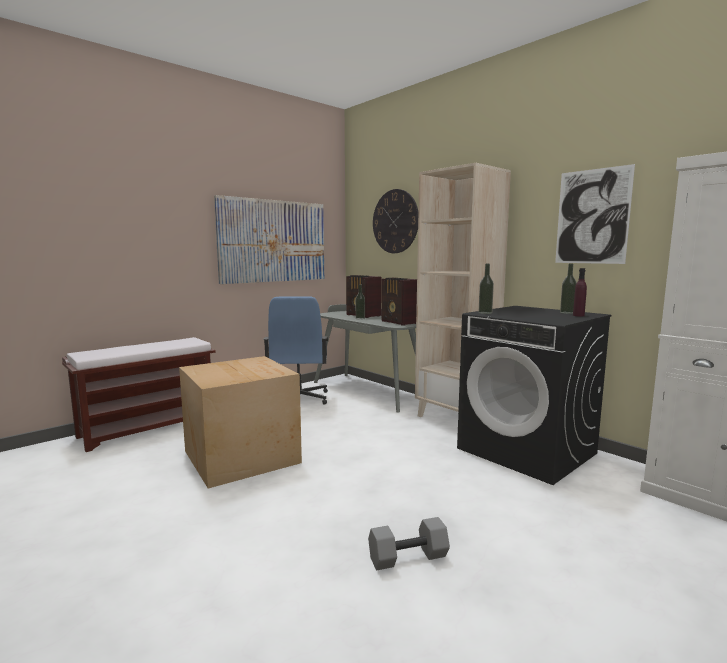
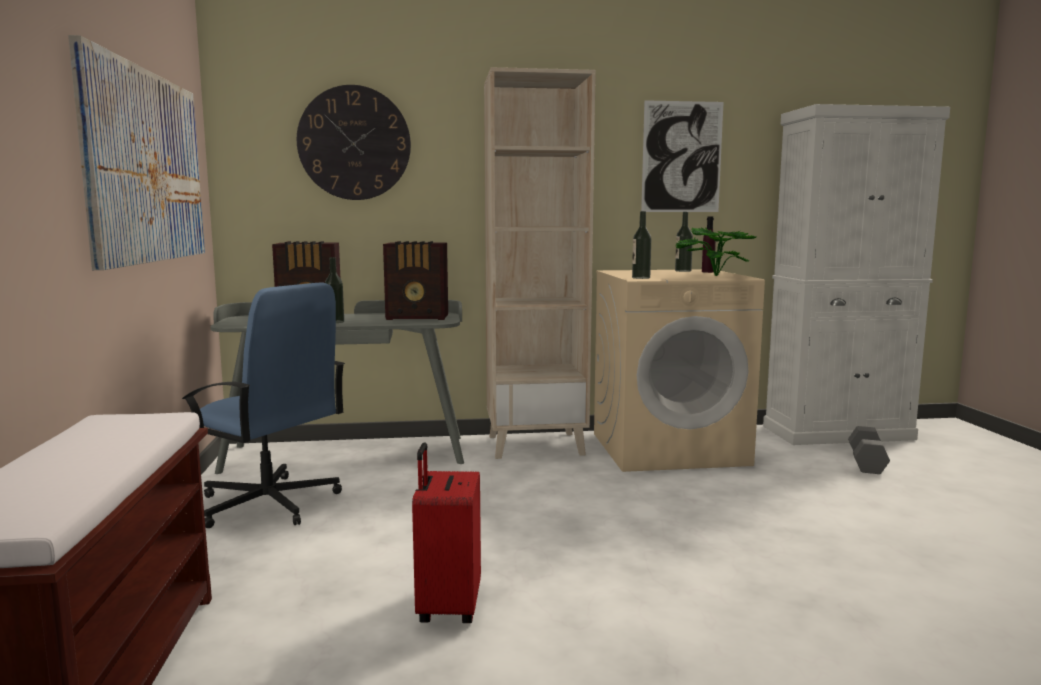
camera: 55 degrees left, 0 degrees up
(242, 456) = (447, 607): cardboard box -> red suitcase
(408, 556) = (851, 571): grey dumbbell -> grey dumbbell (865, 462)
(527, 451) = (669, 448): black washing machine -> beige washing machine
(546, 318) = (712, 276): none -> potted plant

